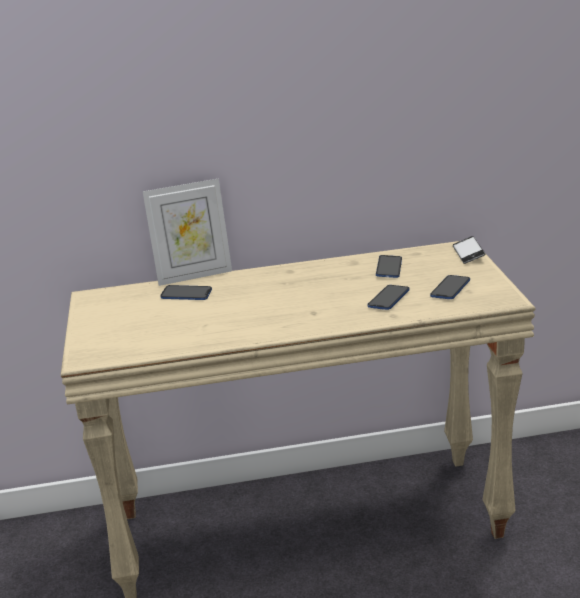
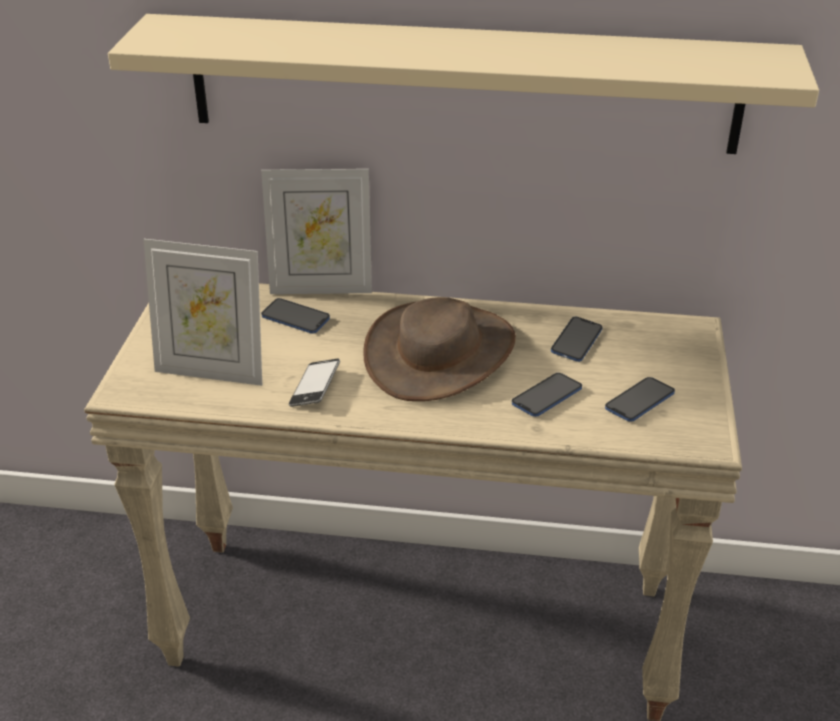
camera: 15 degrees right, 10 degrees up
(144, 334) = (212, 371): none -> picture frame
(278, 104) = (462, 84): none -> beige shelf
(302, 292) = (440, 353): none -> brown hat
(468, 254) = (699, 343): phone -> phone (315, 387)

